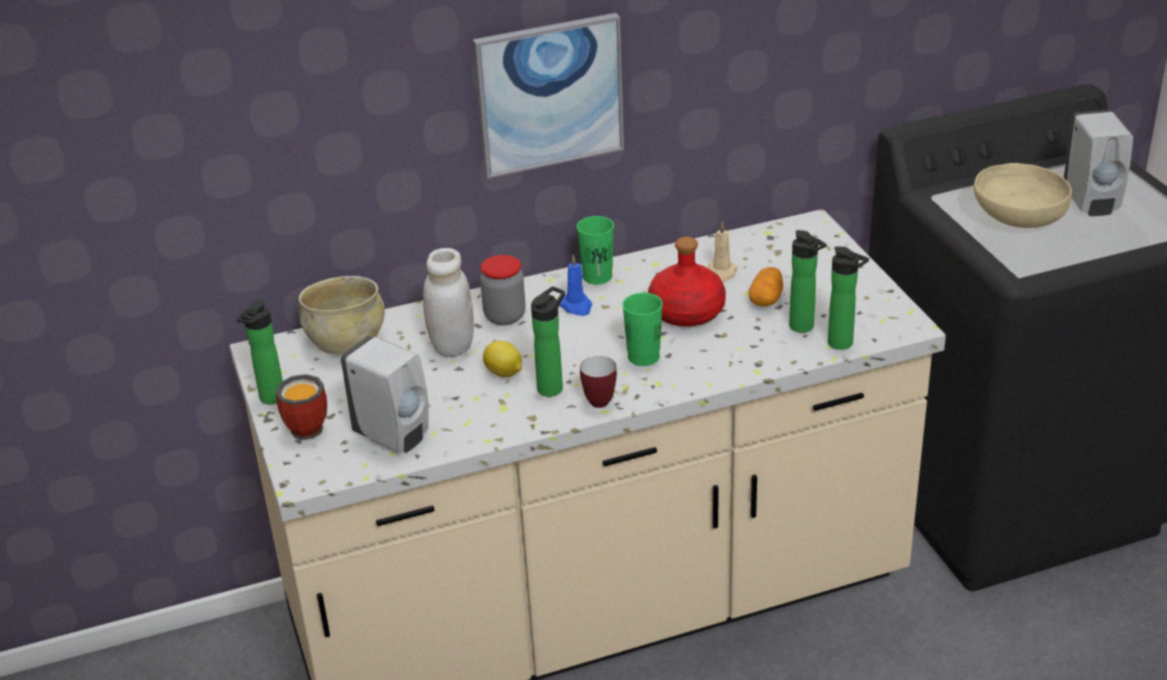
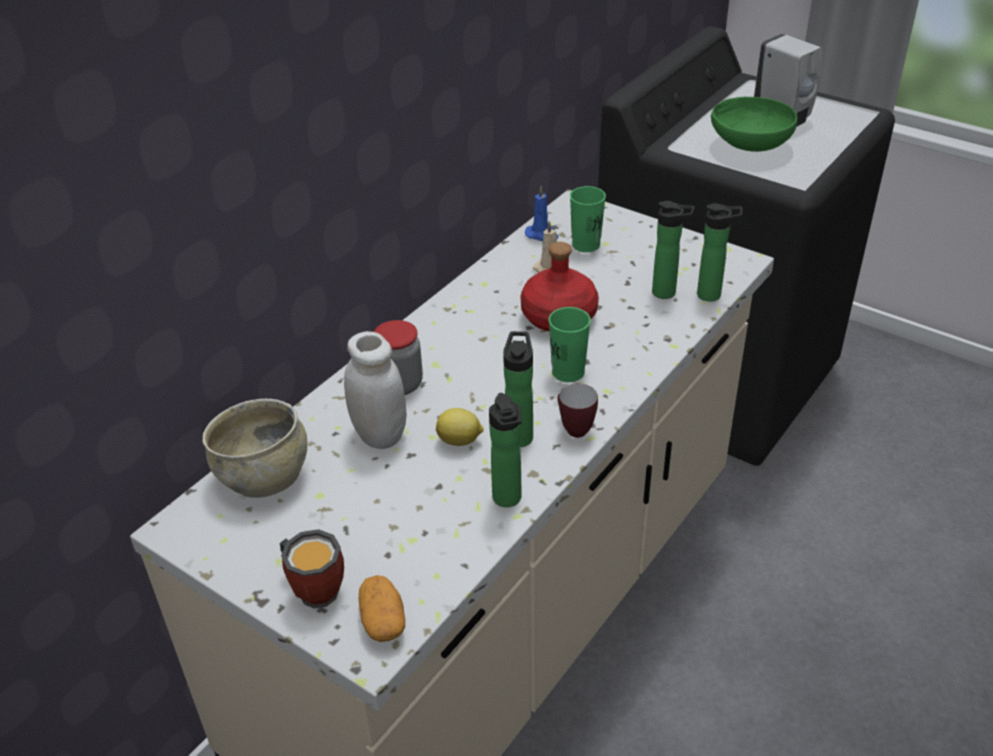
camera: 35 degrees left, 5 degrees up
(270, 400) = (242, 578): bottle -> bottle (508, 500)
(394, 437) = (421, 556): white soap dispenser -> none
(549, 94) = (376, 138): picture -> none
(576, 306) = (458, 349): blue candle -> blue candle (542, 235)
(597, 276) = (446, 314): green cup -> green cup (586, 245)
(766, 299) = (610, 280): potato -> potato (383, 620)
(1017, 219) = (749, 146): beige bowl -> green bowl

